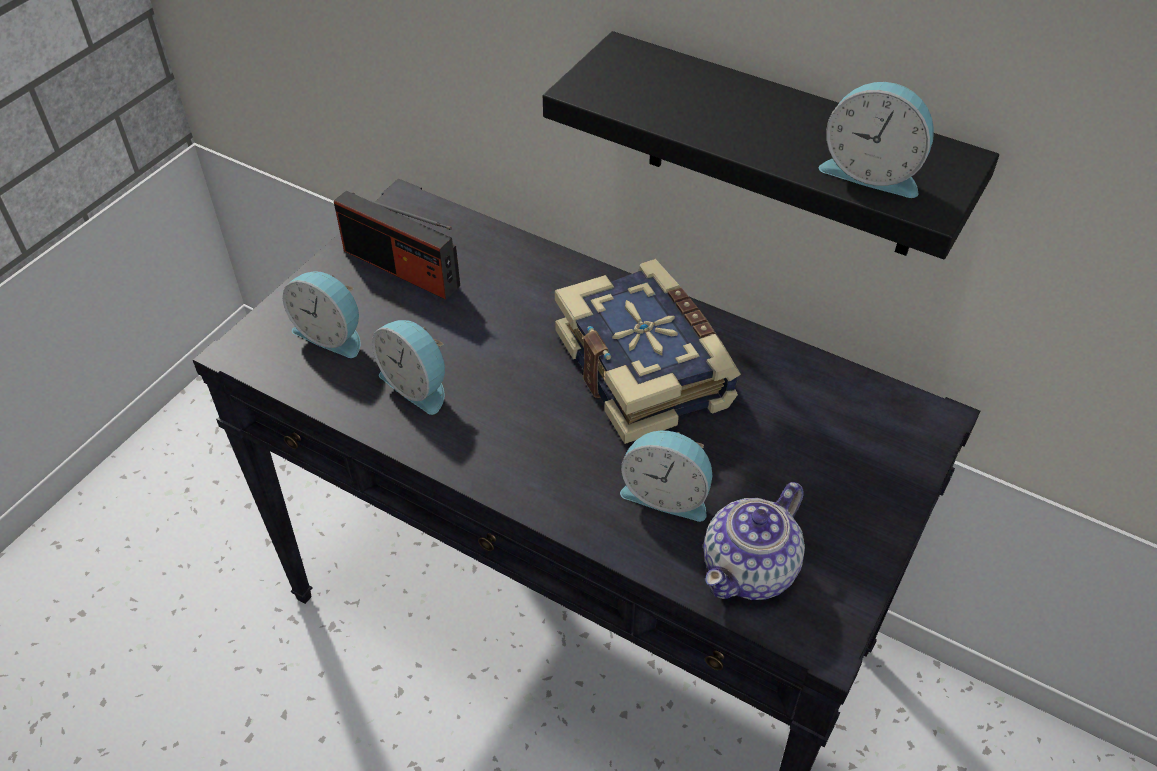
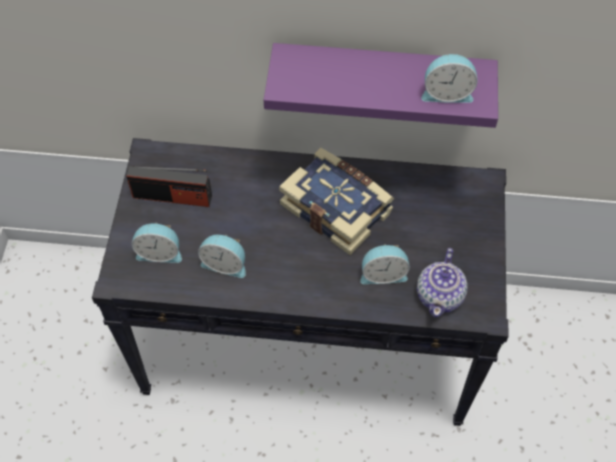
camera: 25 degrees left, 10 degrees up
(783, 149) = (381, 77): black shelf -> purple shelf

